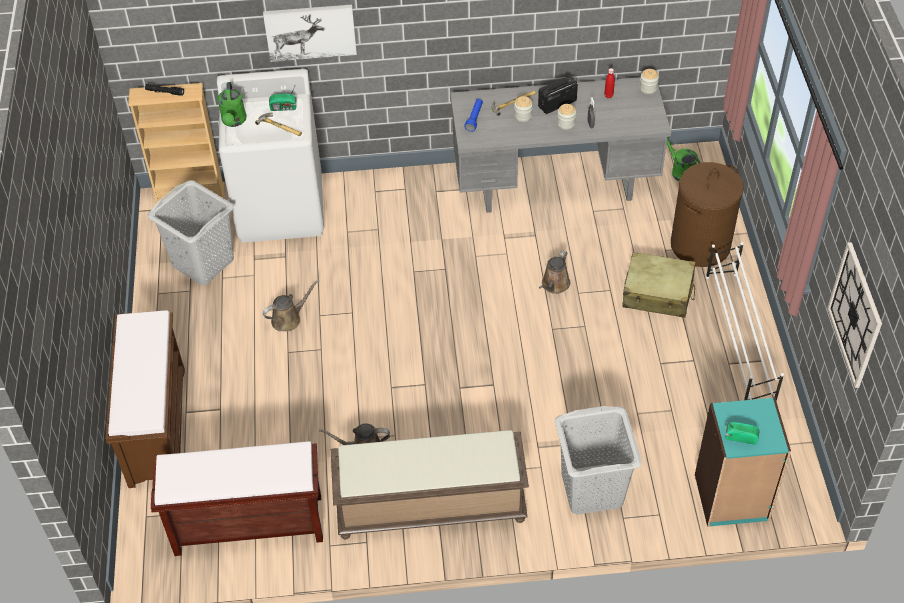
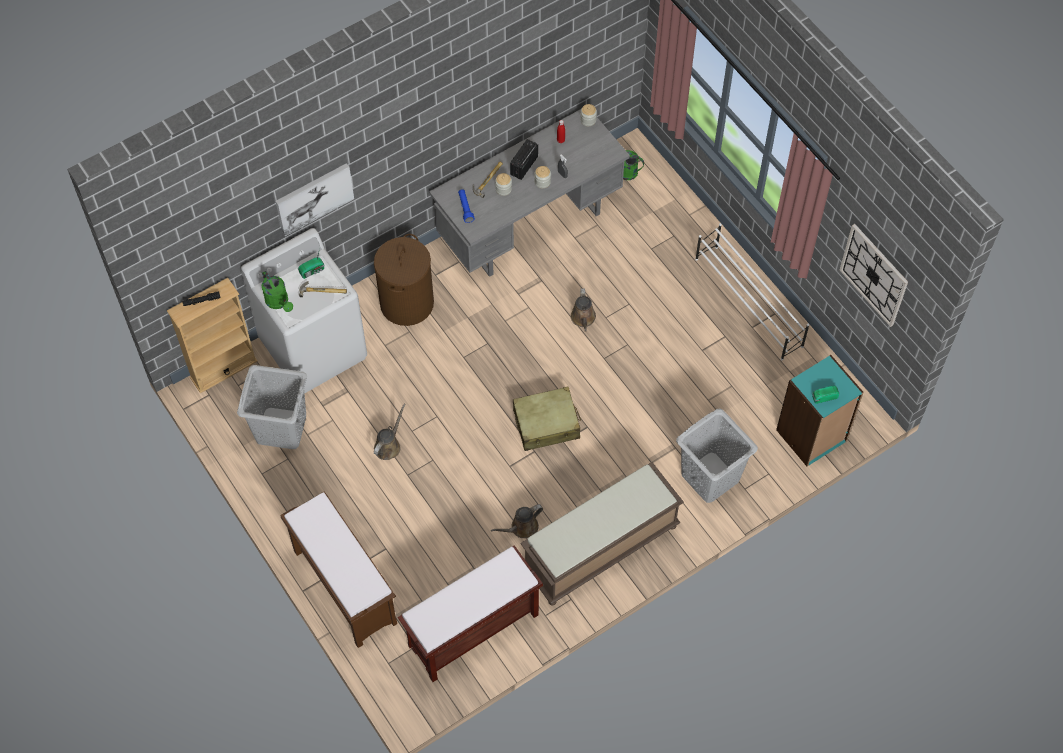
camera: 30 degrees left, 10 degrees up
(658, 293) = (667, 290): beige suitcase -> beige suitcase (546, 424)
(700, 245) = (676, 232): brown laundry basket -> brown laundry basket (407, 303)

